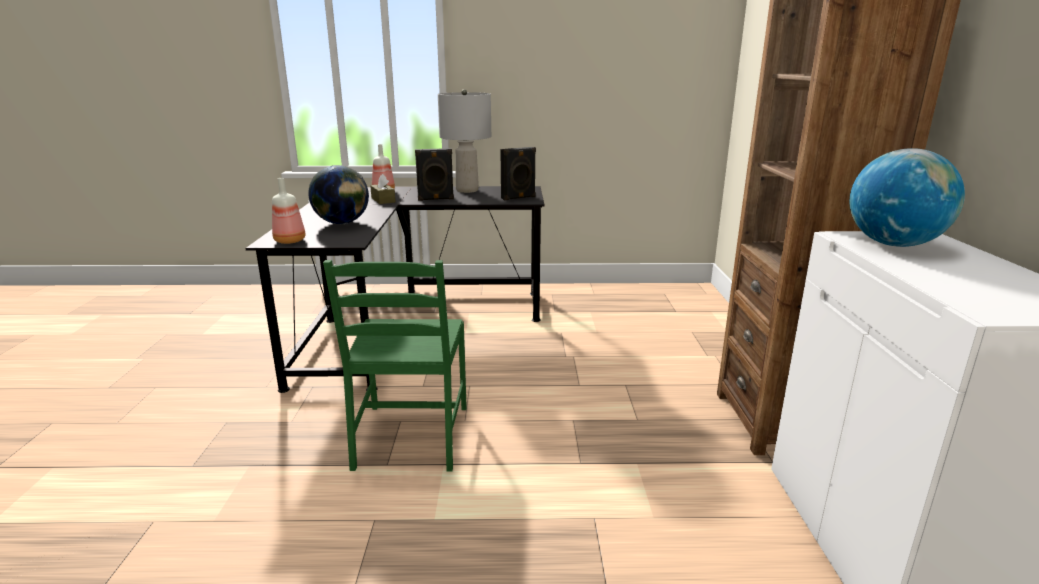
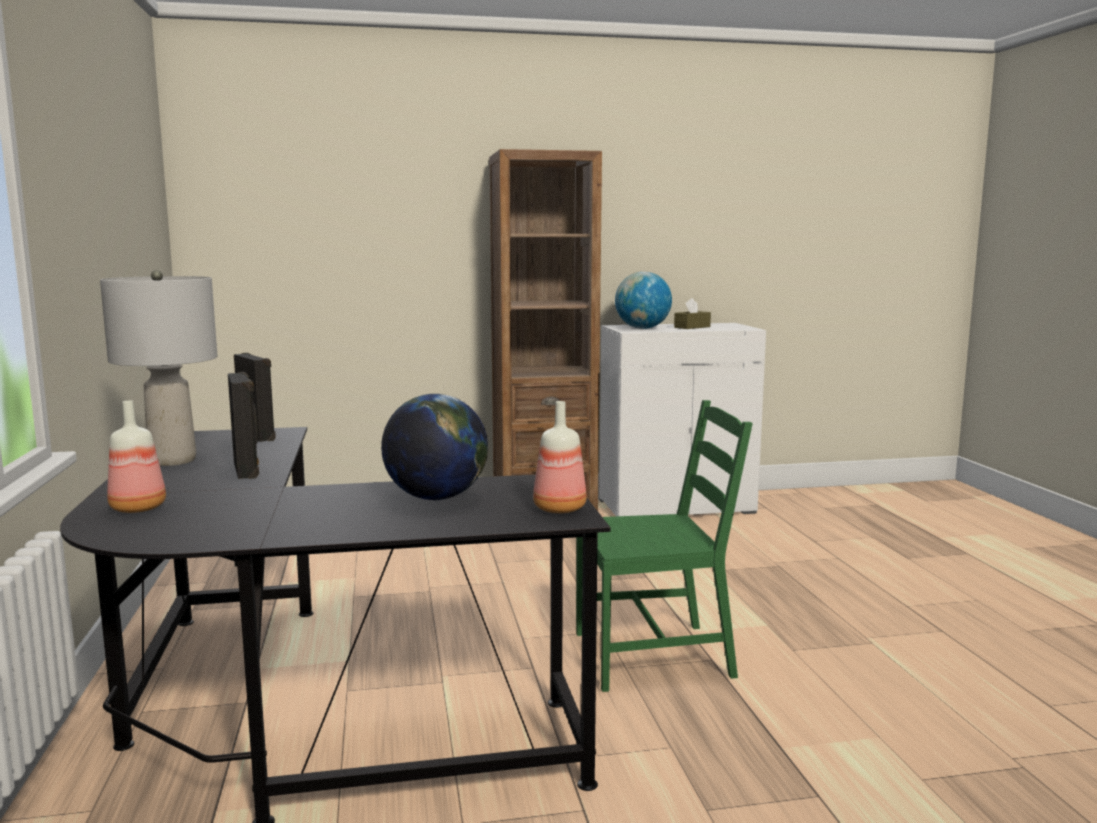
camera: 100 degrees left, 10 degrees down
(383, 200) = (240, 498): brown tissue box -> brown tissue box (692, 327)

